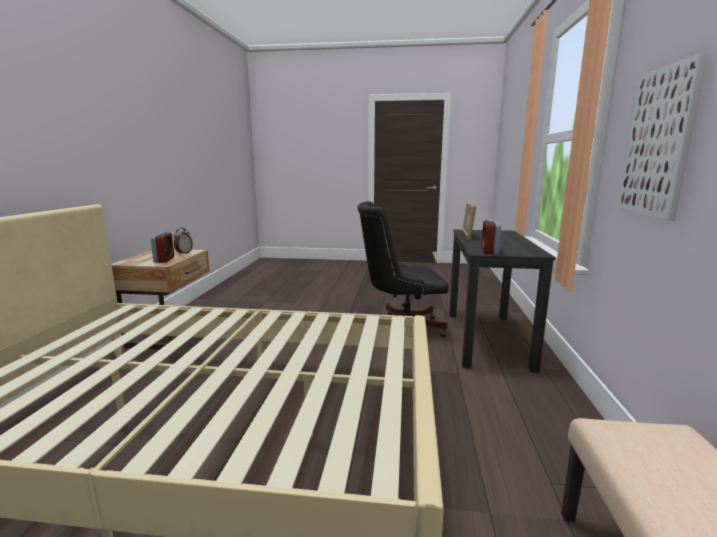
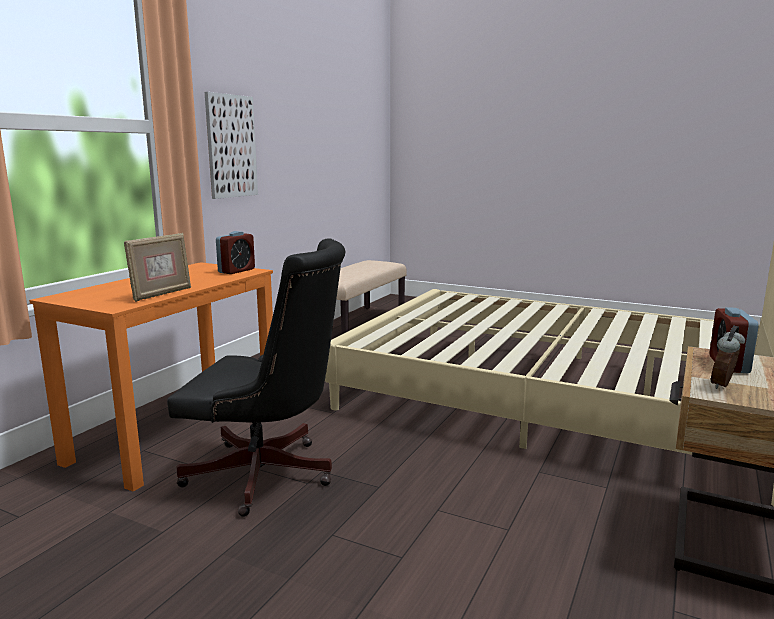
camera: 160 degrees left, 0 degrees up
(487, 339) = (179, 432): black desk -> orange desk

